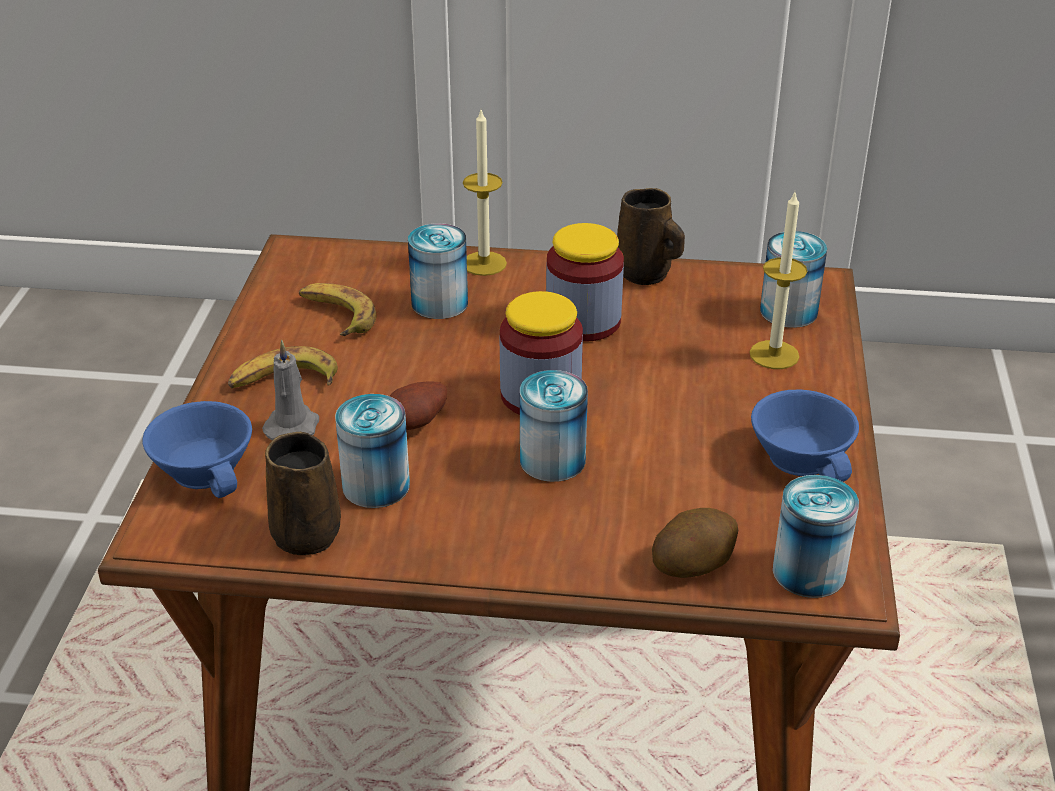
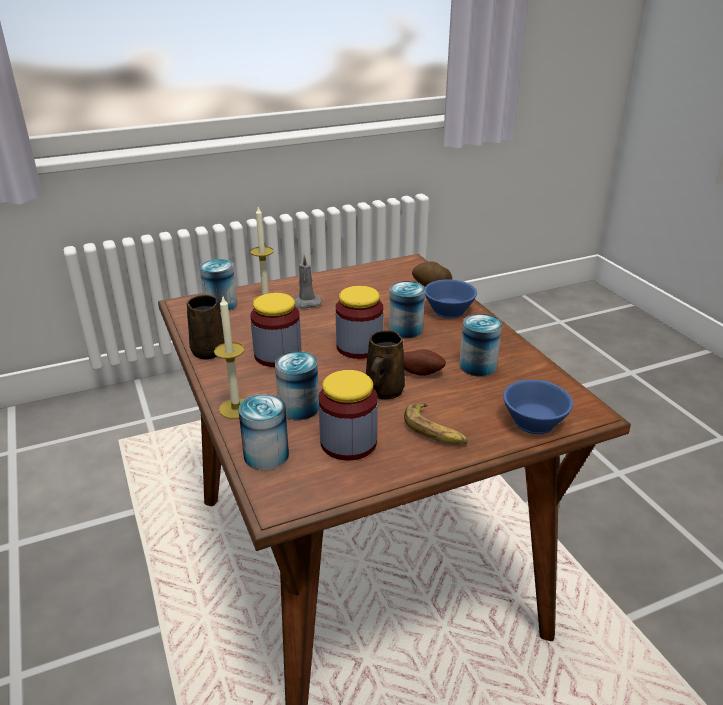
camera: 120 degrees left, 5 degrees down
(293, 425) = (467, 409): grey candle -> grey candle (305, 303)
(304, 532) = (531, 372): brown mug -> brown mug (383, 391)
(336, 316) = (348, 442): banana -> jar
(805, 457) = (340, 280): blue cup -> blue cup (448, 309)
(808, 572) = (409, 268): can -> can (266, 455)

